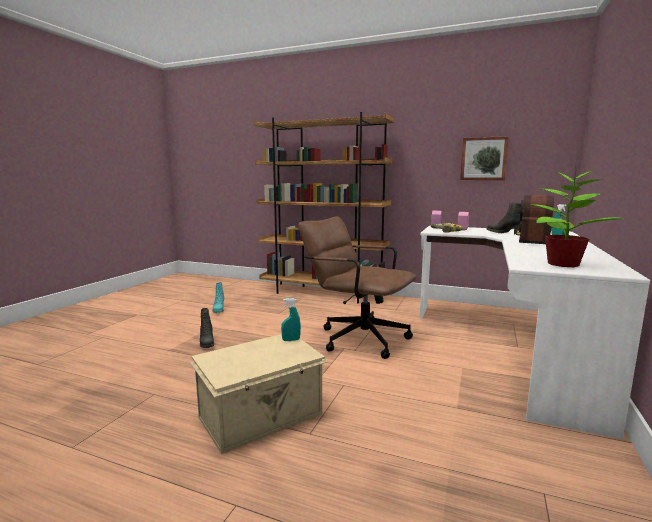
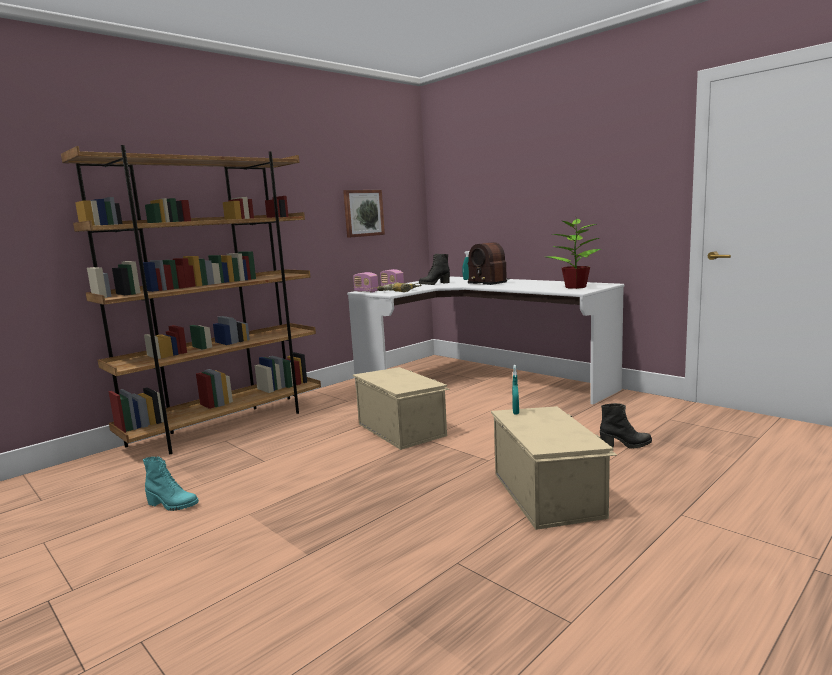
camera: 65 degrees left, 0 degrees up
(206, 343) = (315, 520): black boot -> black boot (626, 445)
(356, 337) = (402, 429): brown office chair -> beige storage box

